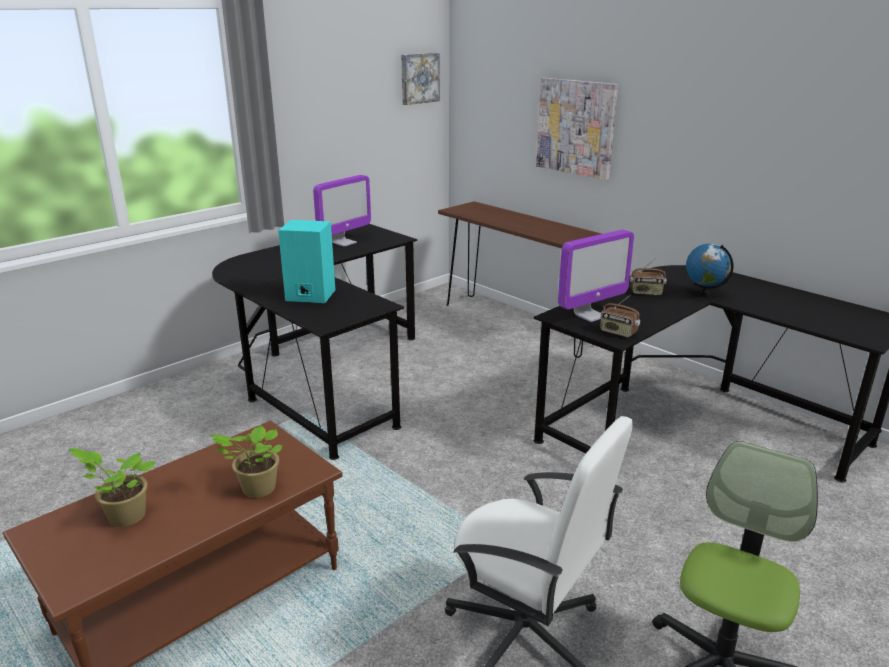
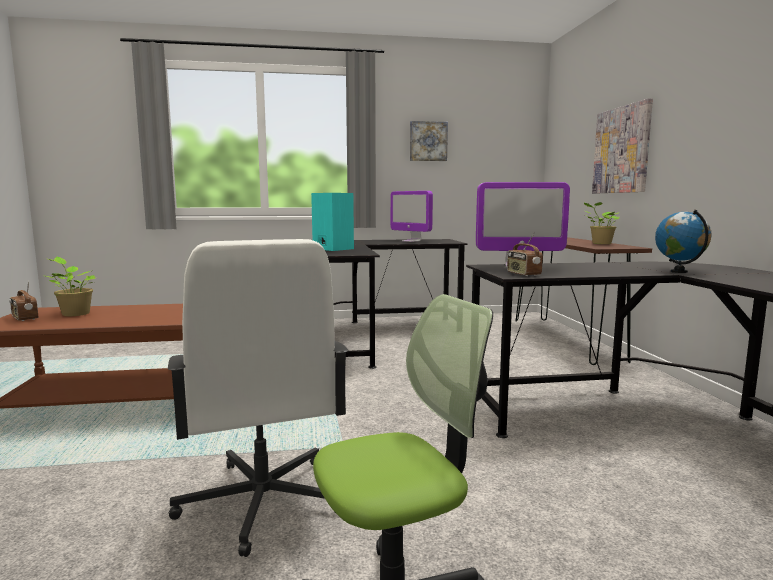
camera: 35 degrees right, 15 degrees down
(256, 489) = (151, 319): potted plant -> potted plant (600, 243)
(344, 243) = (411, 241): monitor -> monitor turned 60 degrees clockwise
(419, 78) = (514, 135): picture -> picture (428, 141)
(646, 293) = (611, 267): radio -> radio (24, 318)

